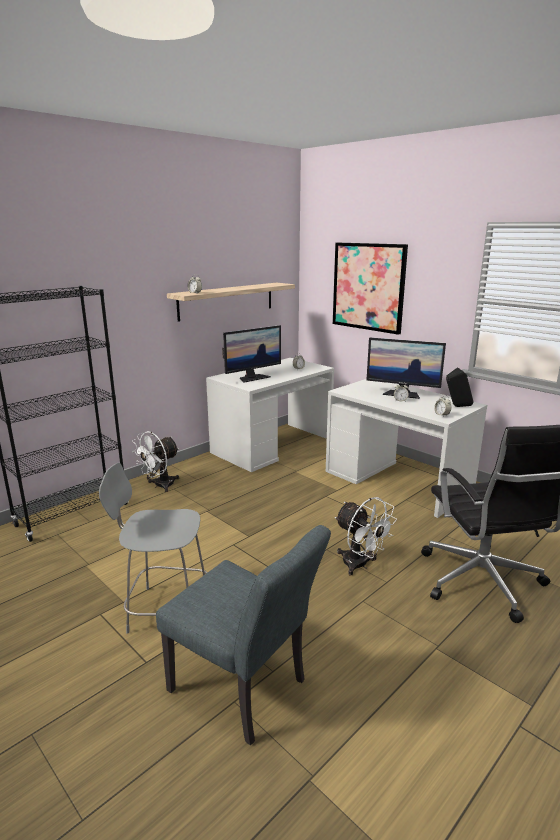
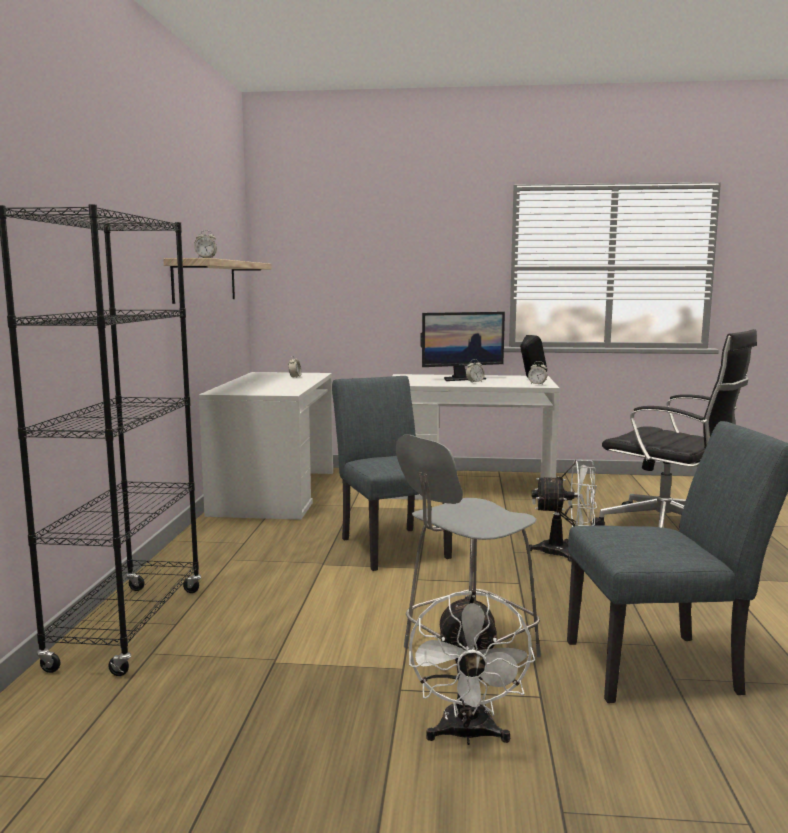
camera: 40 degrees left, 10 degrees down
(159, 486) = (203, 562): white fan -> white fan (467, 735)
(252, 378) = (264, 388): monitor -> none
(263, 511) = (390, 545): none -> grey chair
(368, 287) = (366, 265): picture -> none

